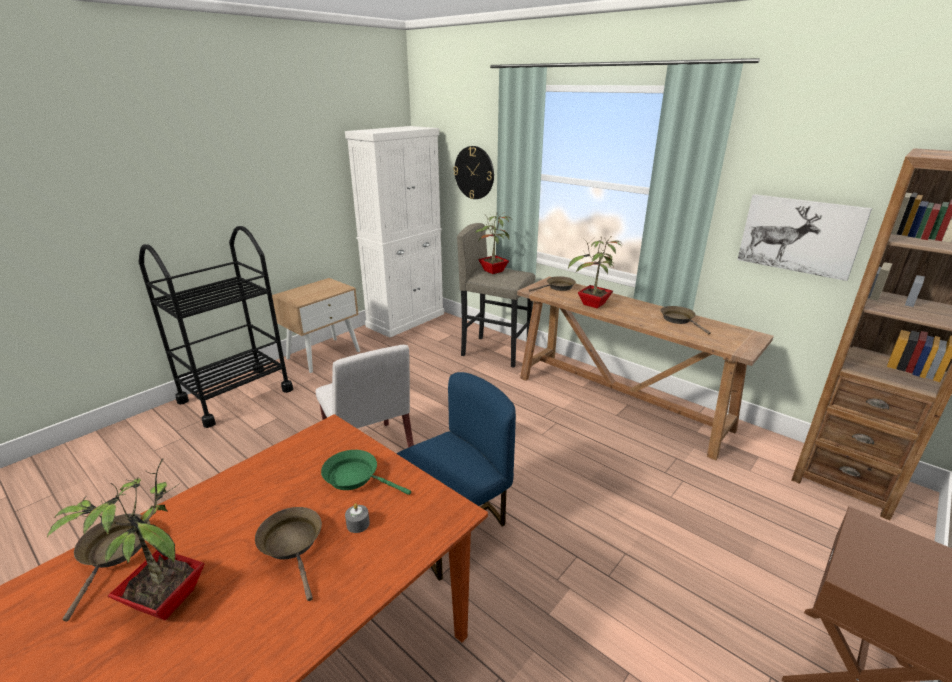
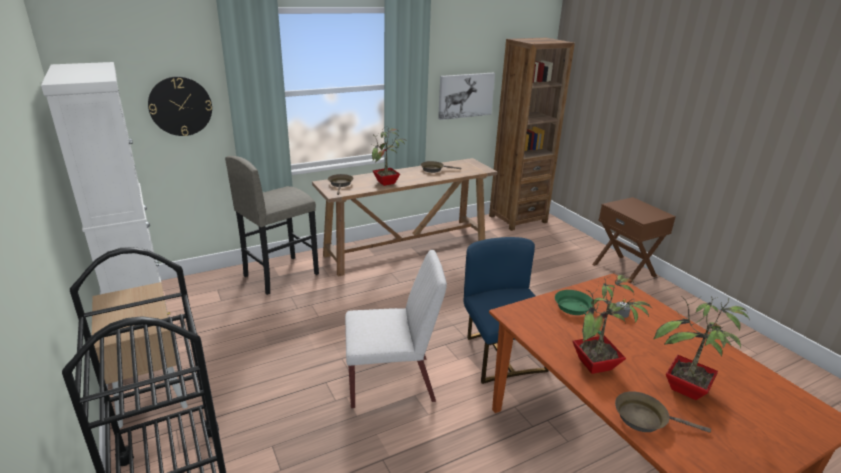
camera: 70 degrees left, 0 degrees up
(293, 544) = (638, 338): brown frying pan -> none
(355, 477) = (575, 309): green frying pan -> green frying pan turned 120 degrees clockwise
(492, 271) = (270, 197): potted plant -> potted plant (596, 367)

